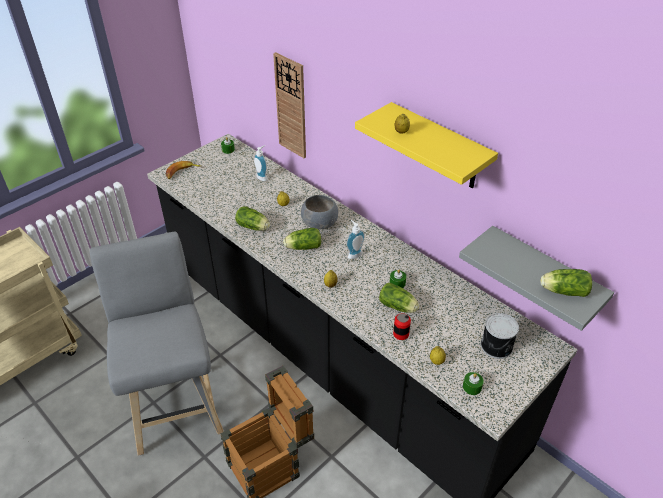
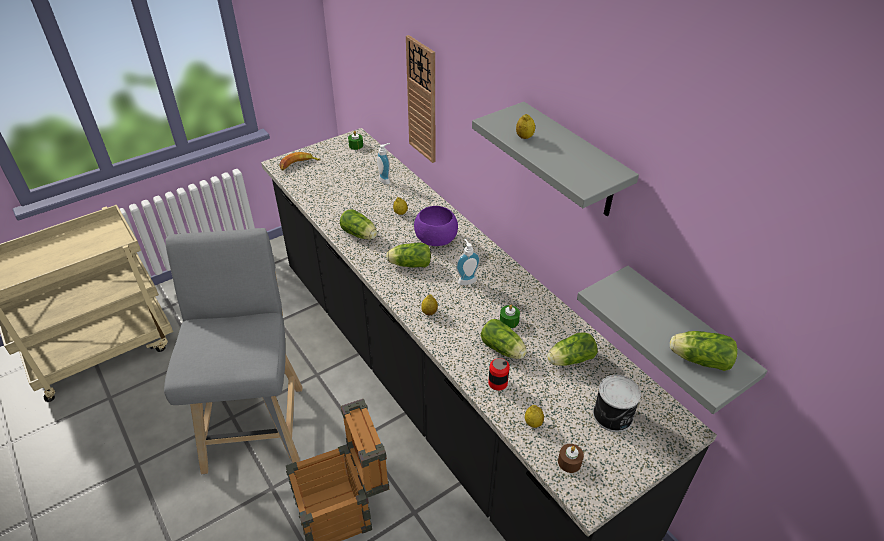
camera: 10 degrees right, 0 degrees up
(320, 223) = (437, 239): grey bowl -> purple bowl
(439, 147) = (573, 162): yellow shelf -> grey shelf
(452, 307) = (569, 360): none -> lettuce
(472, 387) = (569, 462): green candle -> brown candle

